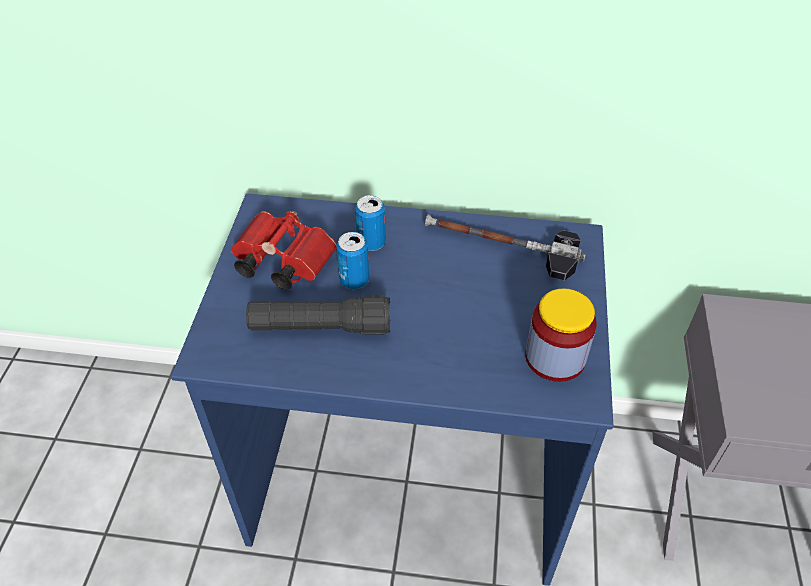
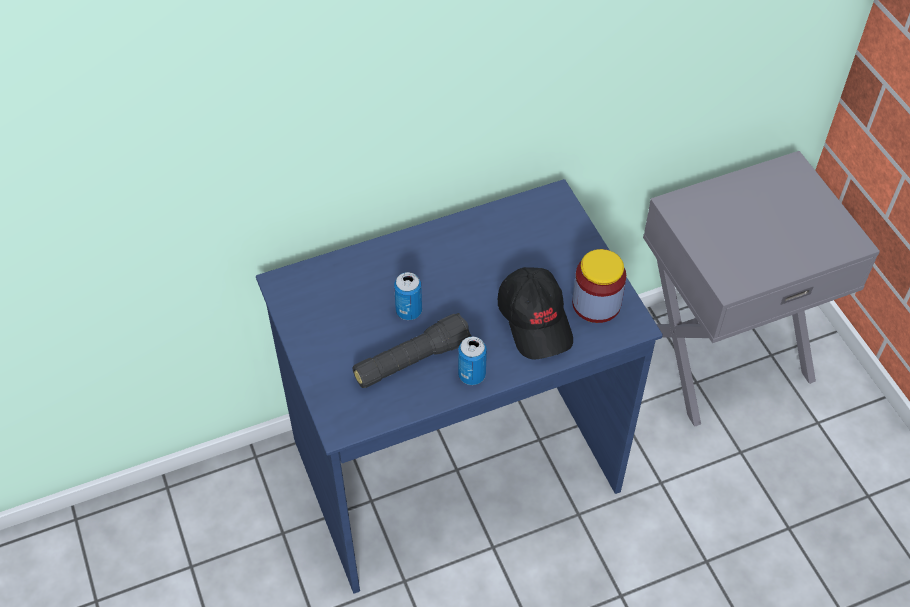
camera: 30 degrees left, 5 degrees up
(280, 262) = (338, 323): red binoculars -> none
(371, 243) = (398, 273): can -> can (472, 375)
(476, 345) = (536, 320): none -> black cap
(501, 247) = (502, 231): hammer -> none

